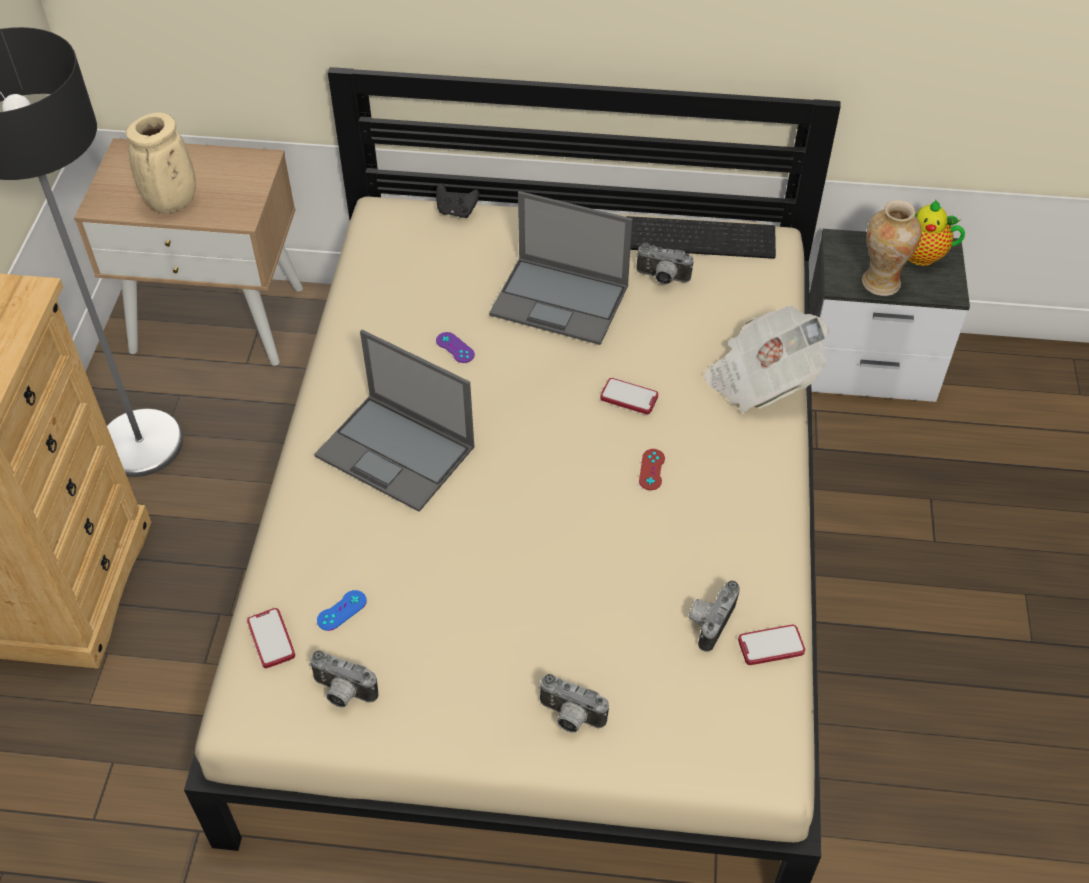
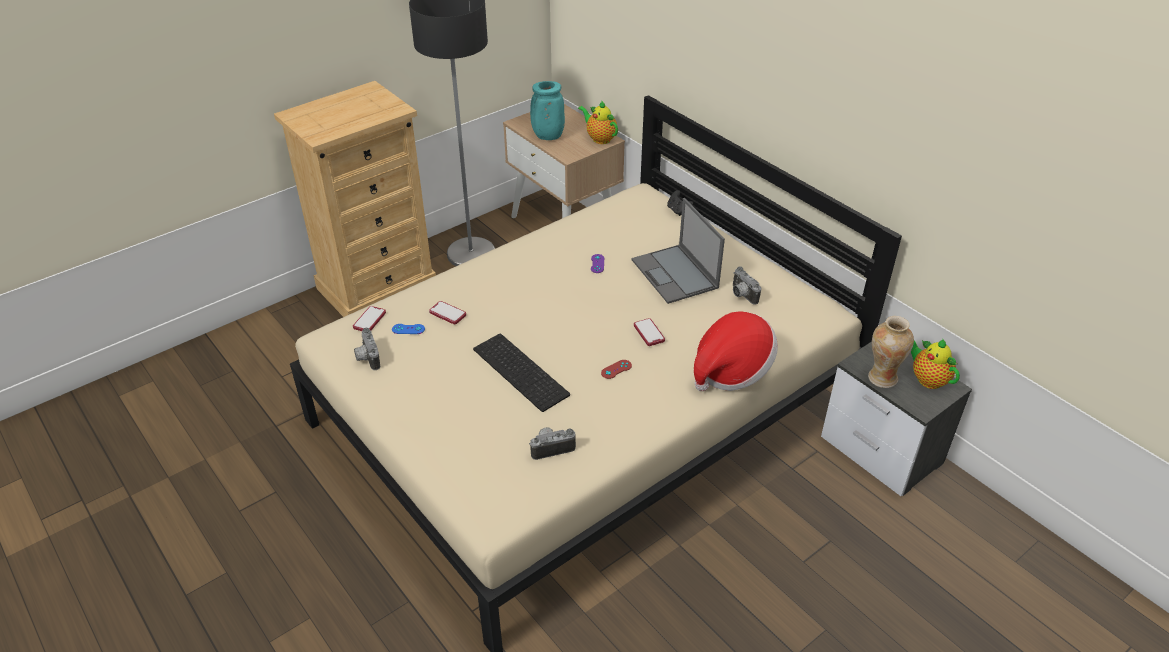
camera: 45 degrees right, 10 degrees down
(172, 204) = (547, 137): beige vase -> turquoise vase
(247, 166) = (599, 138): none -> teapot
(397, 452) = (513, 287): laptop -> none
(569, 718) = (436, 435): camera -> none
(701, 236) = (792, 290): keyboard -> keyboard (523, 371)
(761, 379) = (731, 370): newspaper -> hat
(771, 646) = (565, 479): phone -> phone (447, 313)

